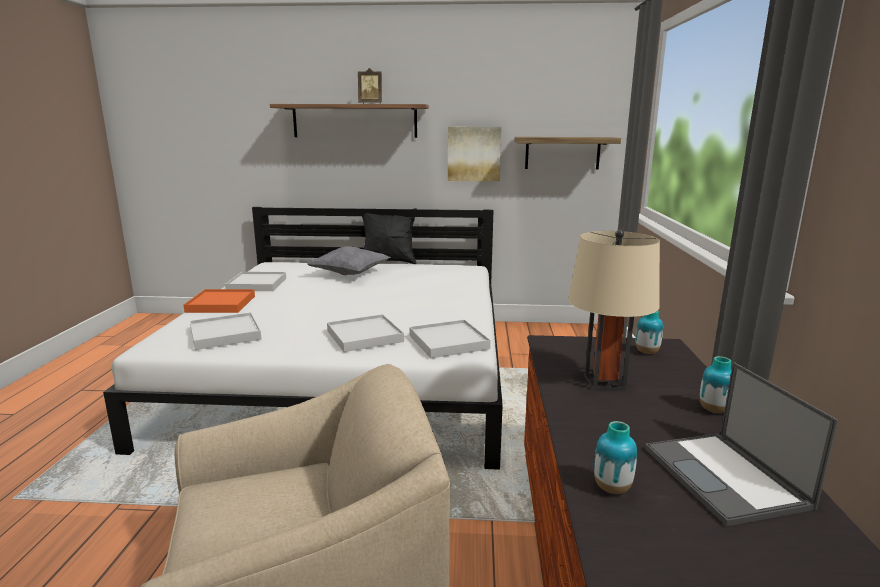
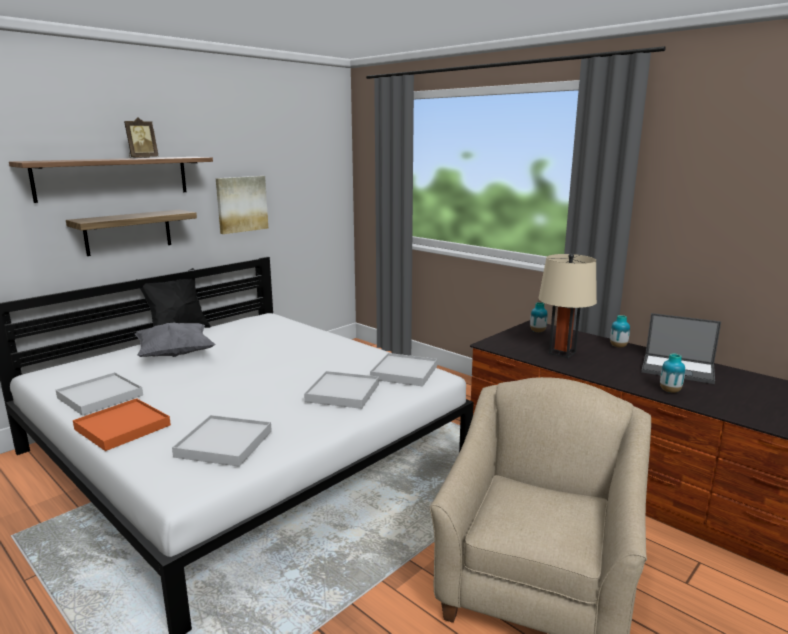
camera: 50 degrees left, 0 degrees up
(562, 153) = (311, 196): shelf -> shelf (128, 232)

